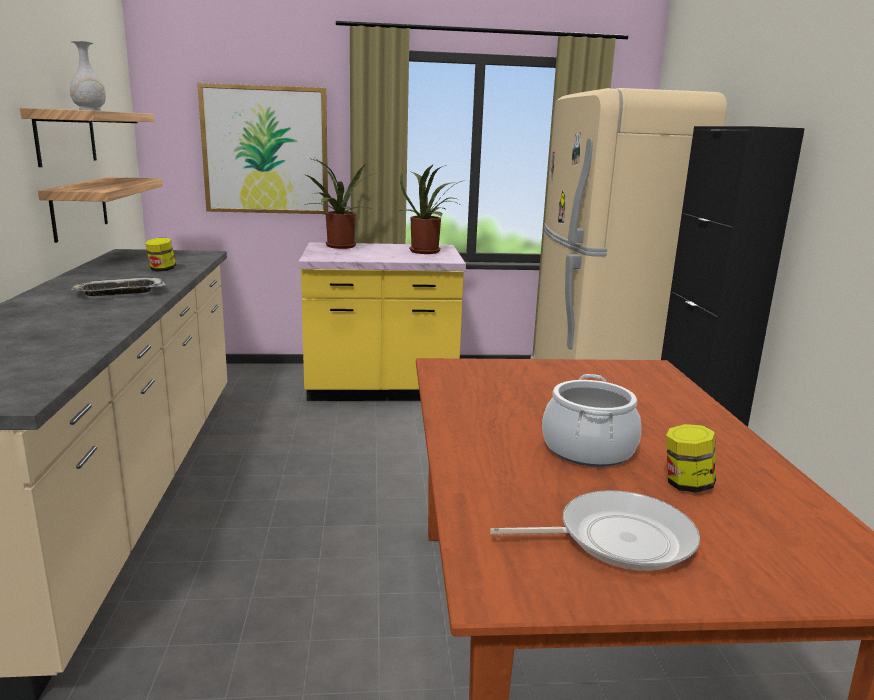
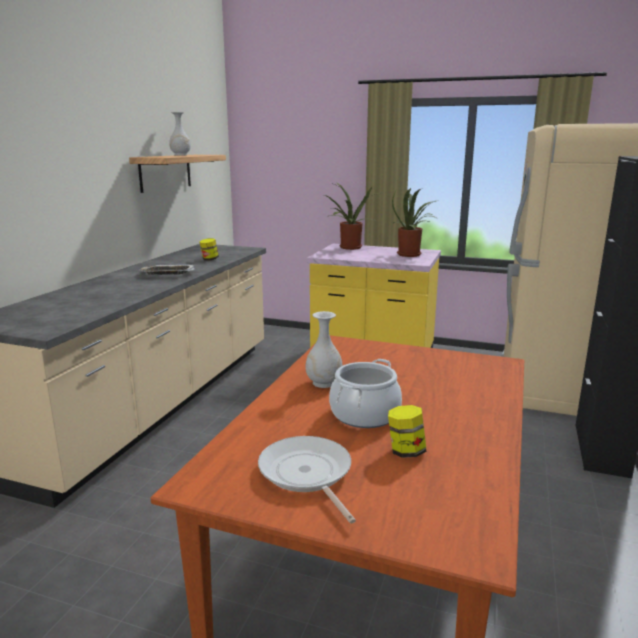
camera: 25 degrees right, 0 degrees up
(79, 207) = (173, 217): shelf -> none
(265, 150) = (310, 176): picture -> none
(492, 418) = (324, 383): none -> white vase
(617, 539) = (307, 474): frying pan -> frying pan turned 135 degrees counterclockwise

